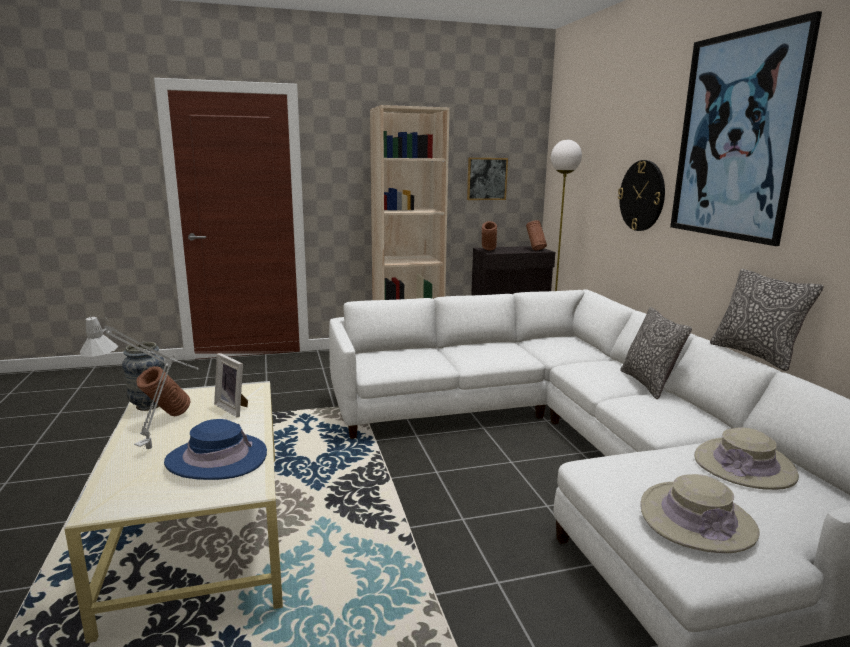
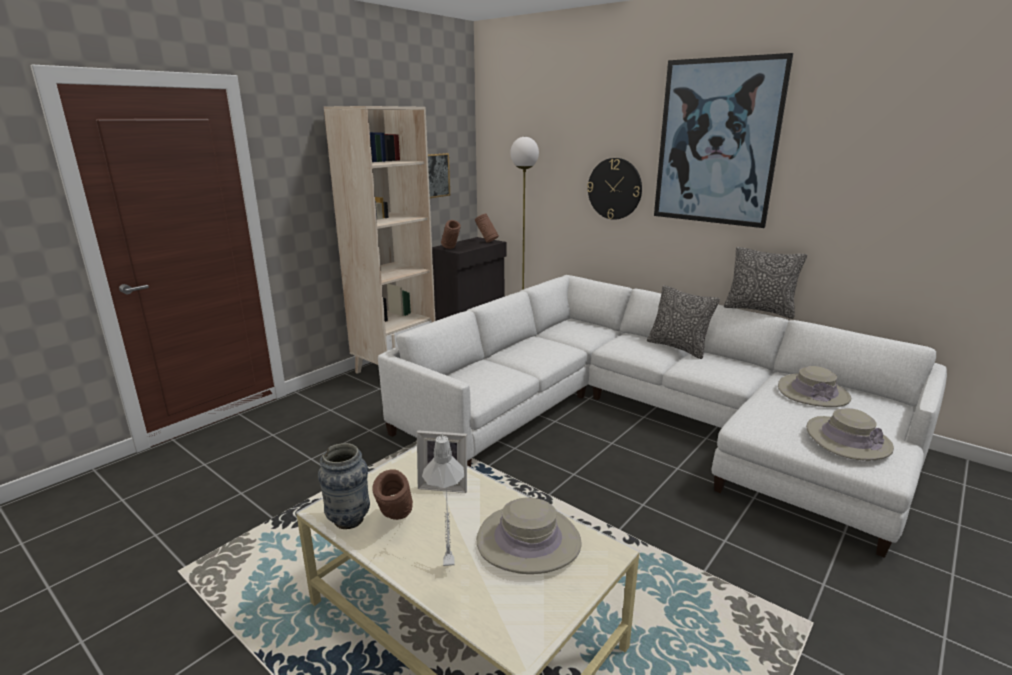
camera: 35 degrees left, 5 degrees up
(217, 459) = (528, 541): blue hat -> beige hat

